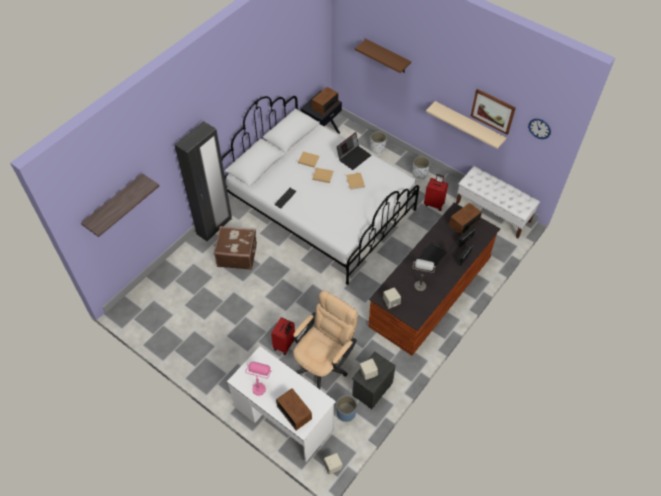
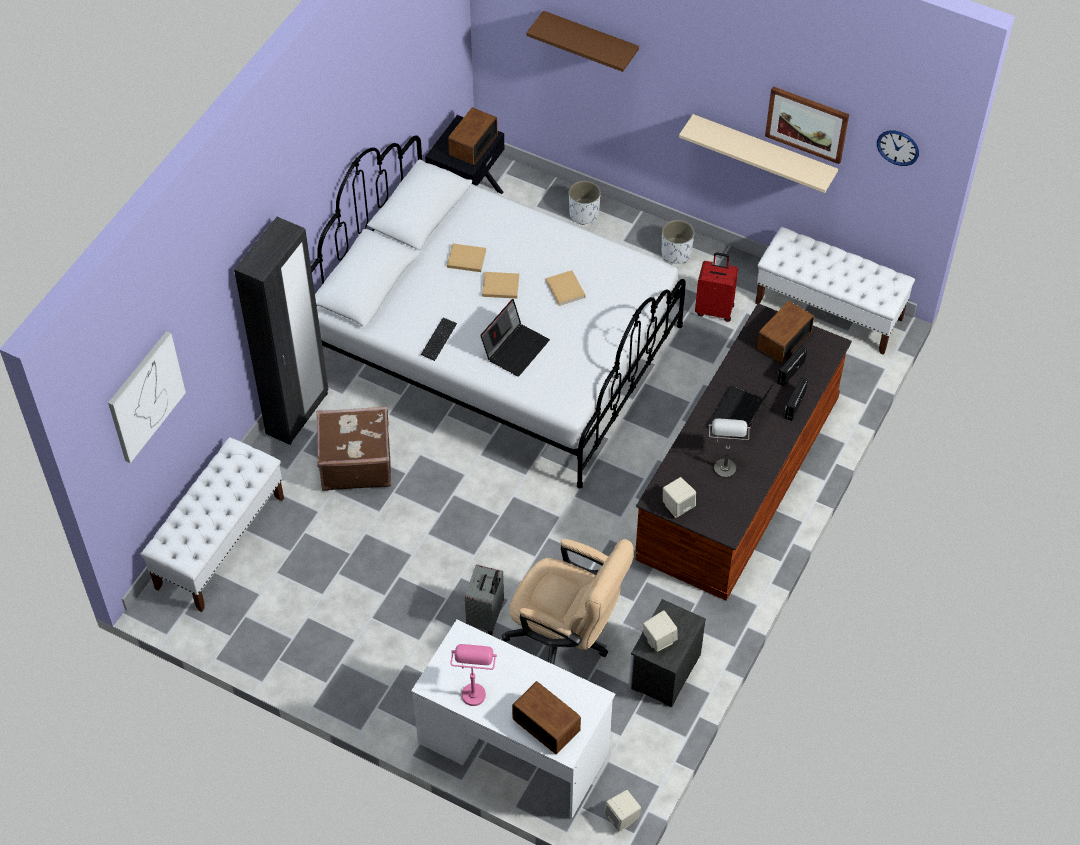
camera: 10 degrees left, 0 degrees up
(114, 203) = (145, 396): shelf -> picture
(160, 285) = (220, 542): none -> white bench
(284, 345) = (486, 617): red suitcase -> grey suitcase
(324, 363) = (567, 638): beige office chair -> beige office chair turned 90 degrees clockwise
(346, 413) = (626, 721): blue planter -> none
(354, 157) = (552, 241): laptop -> laptop (515, 348)

